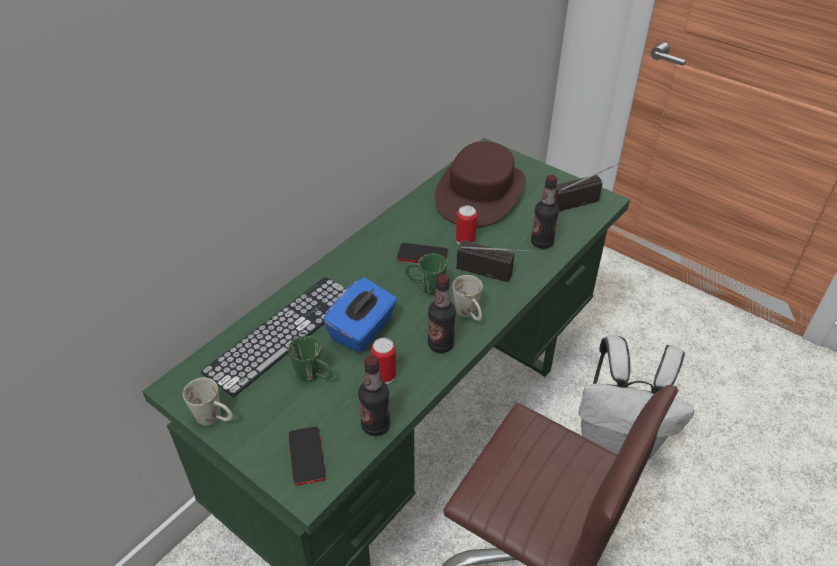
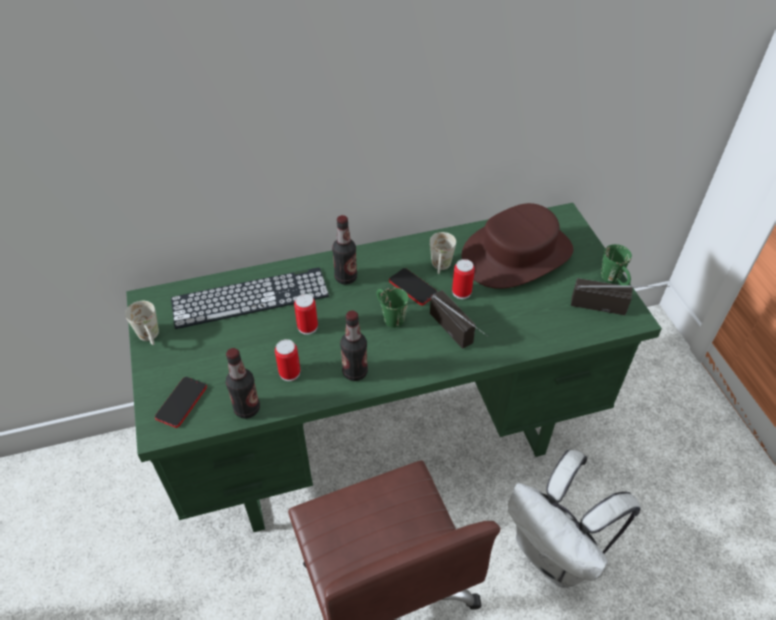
camera: 35 degrees right, 5 degrees up
(315, 376) = (241, 344): green mug -> green mug (614, 280)
(362, 330) = (307, 327): blue tissue box -> can
(469, 315) = (402, 360): white mug -> white mug (440, 268)
(542, 242) = (529, 328): bottle -> bottle (346, 277)

